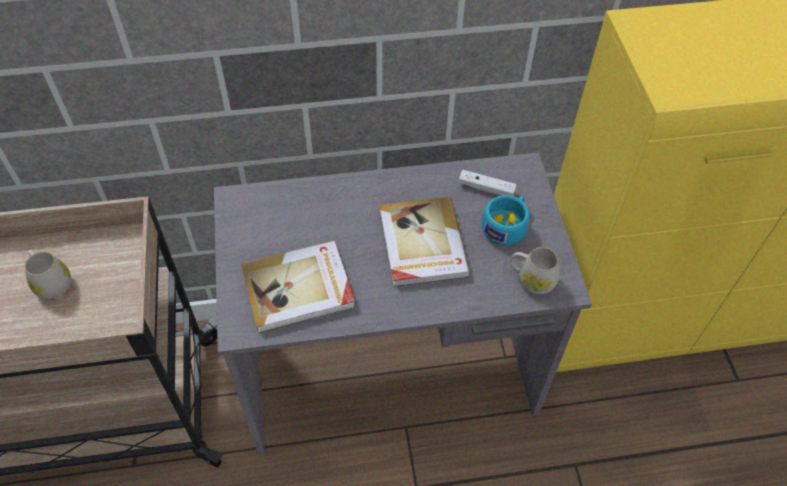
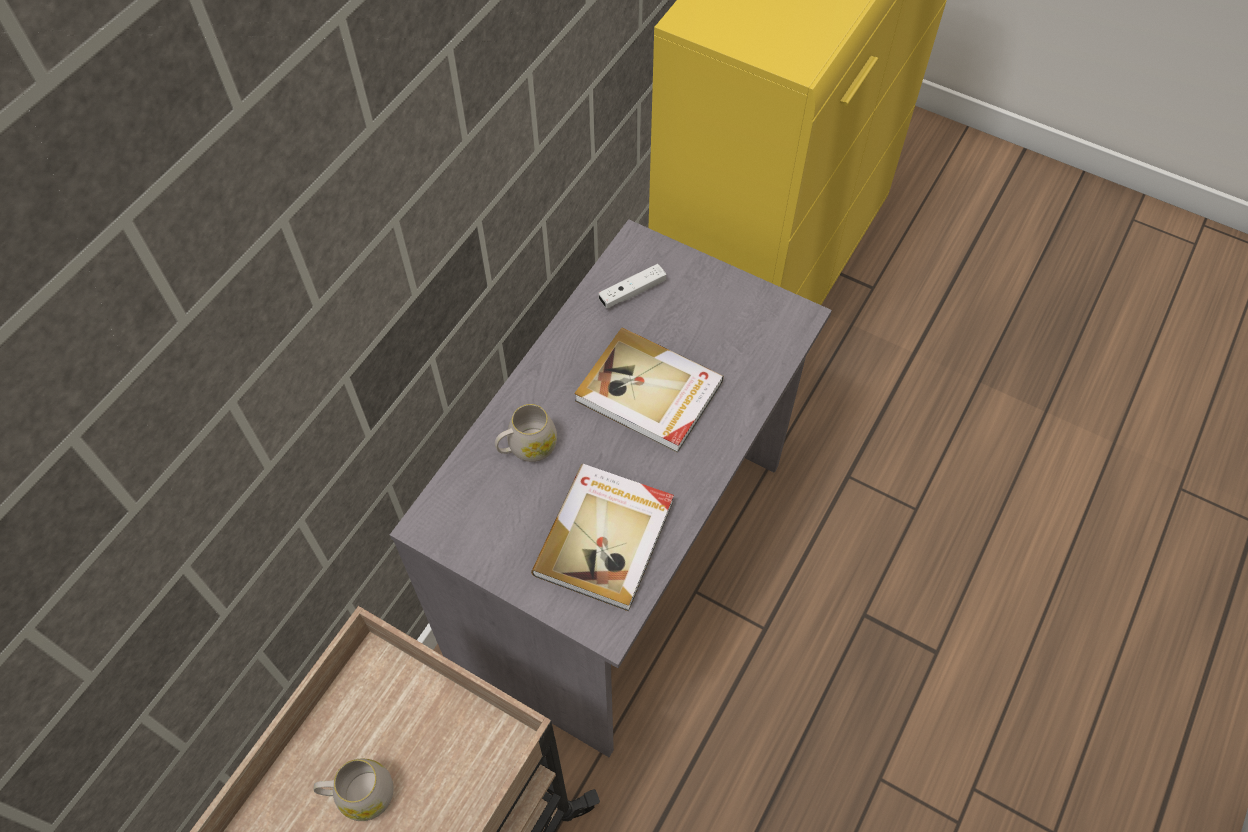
camera: 50 degrees left, 5 degrees up
(506, 225) = (691, 309): turquoise cup -> none
(531, 279) = (768, 335): white mug -> white mug (527, 447)

